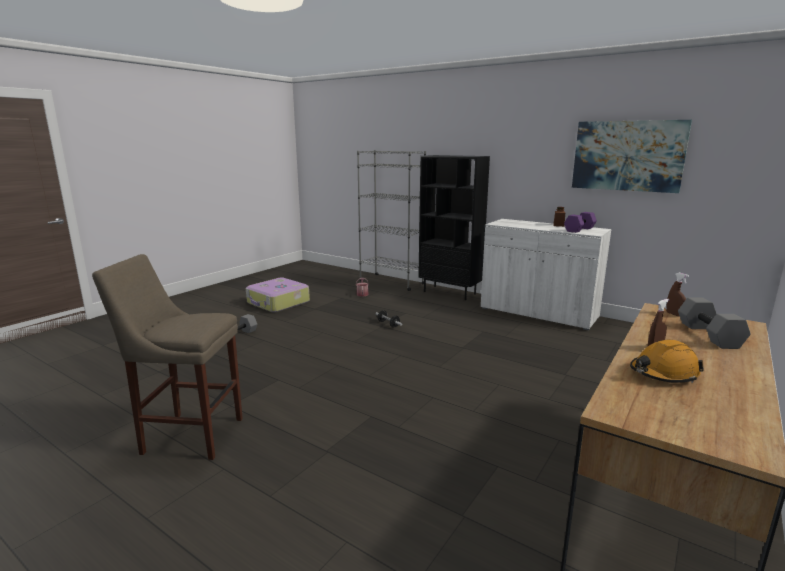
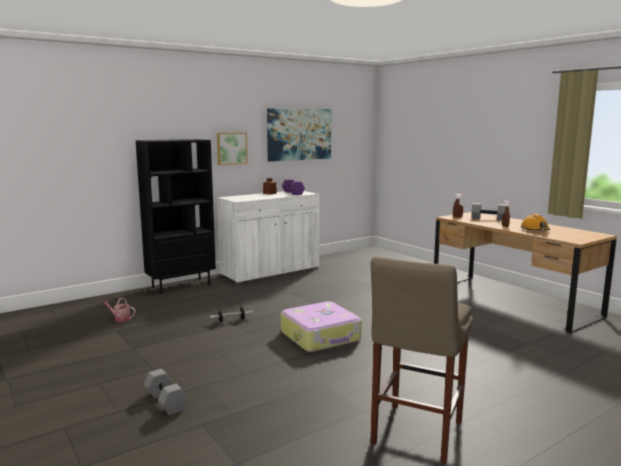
camera: 70 degrees left, 5 degrees down
(278, 303) = (72, 368): suitcase -> suitcase (321, 336)
(391, 282) = (104, 301): grey bookcase -> none
(527, 168) = (231, 148): none -> picture

